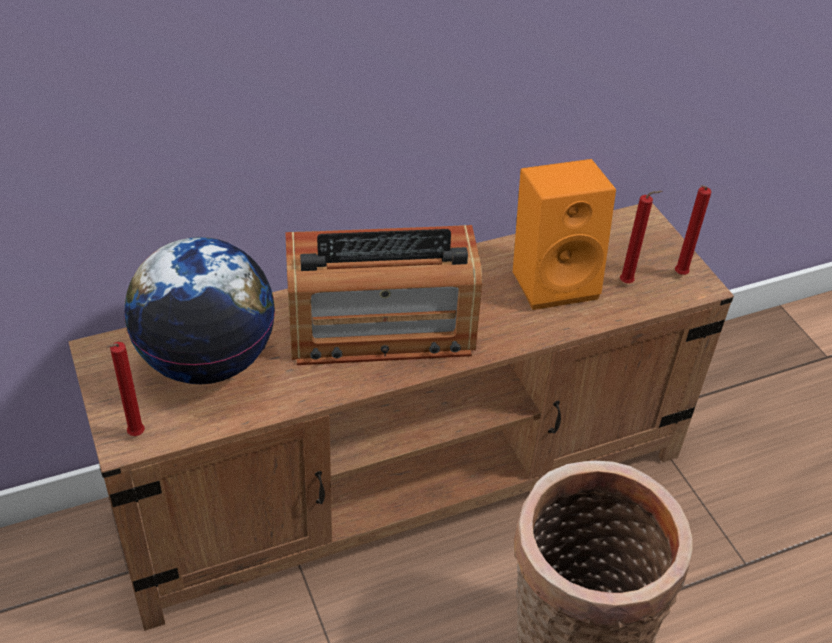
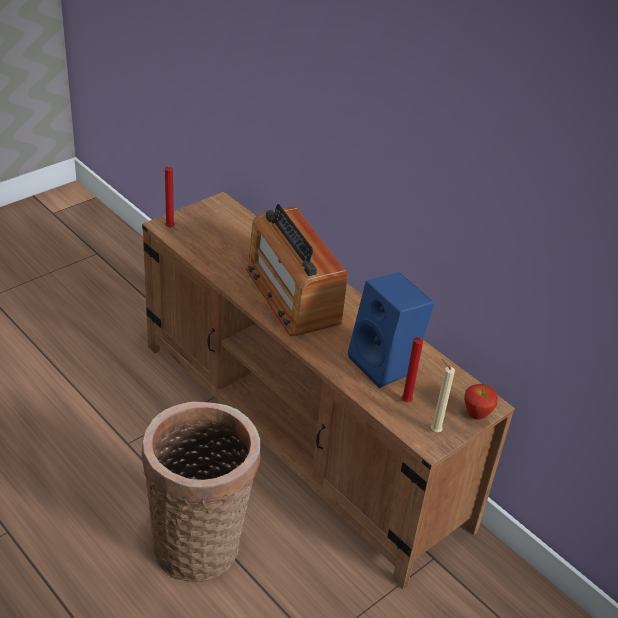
camera: 70 degrees right, 5 degrees down
(207, 360) = (232, 237): globe -> none
(554, 280) = (386, 364): orange speaker -> blue speaker
(659, 233) = (476, 415): none -> apple
(679, 275) = (434, 430): red candle -> beige candle

